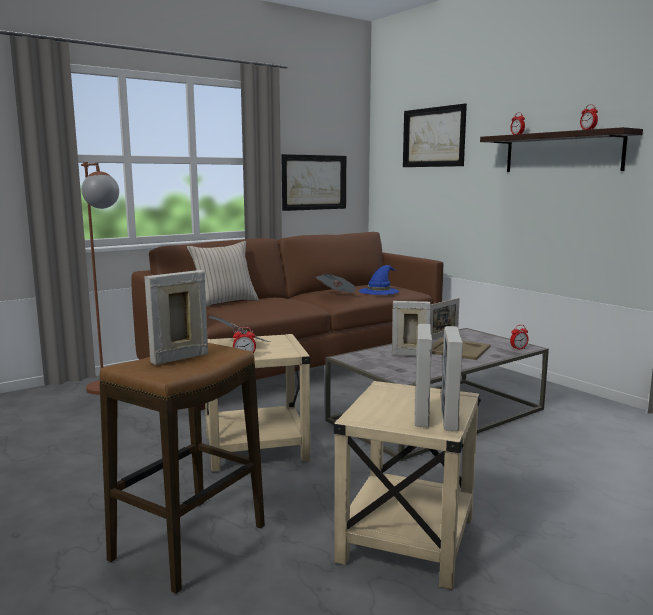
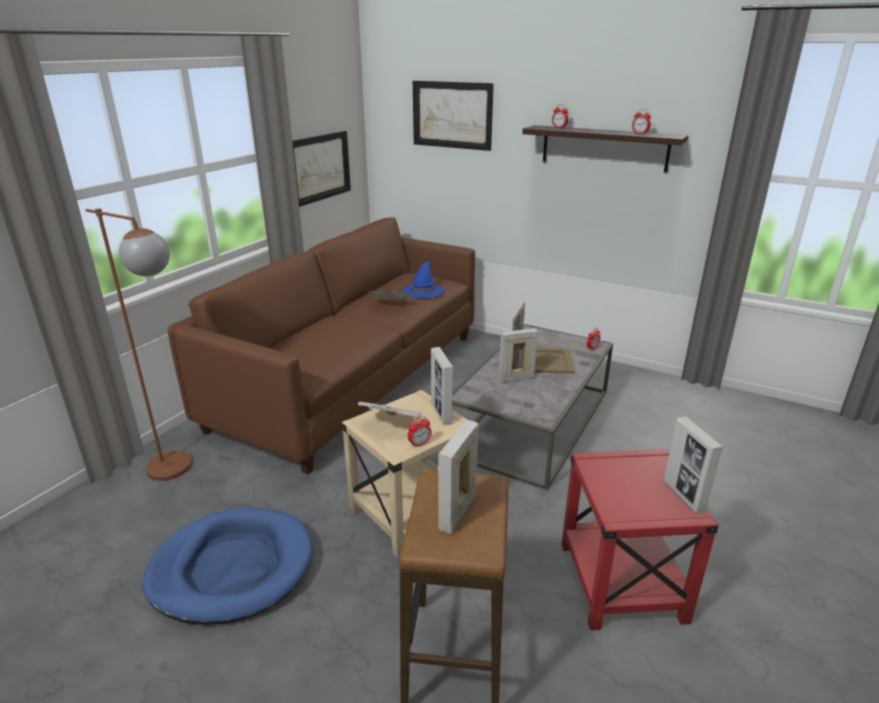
camera: 25 degrees left, 15 degrees up
(84, 448) = (232, 568): none -> blue dog bed
(224, 303) = (285, 341): beige pillow -> none
(407, 541) = (621, 583): beige side table -> red side table
(421, 416) = (660, 497): picture frame -> picture frame (441, 413)

